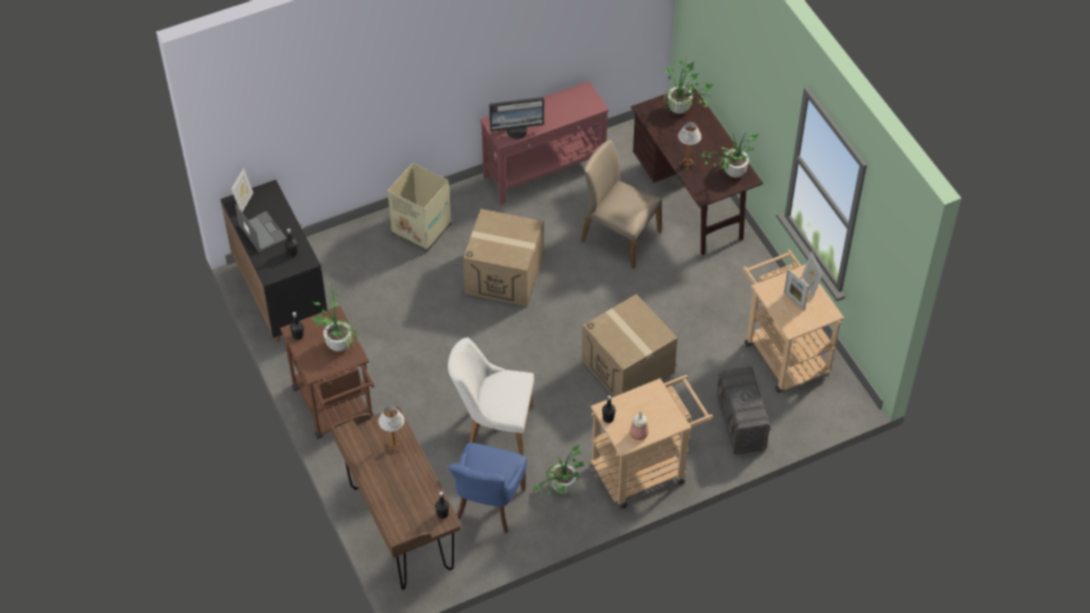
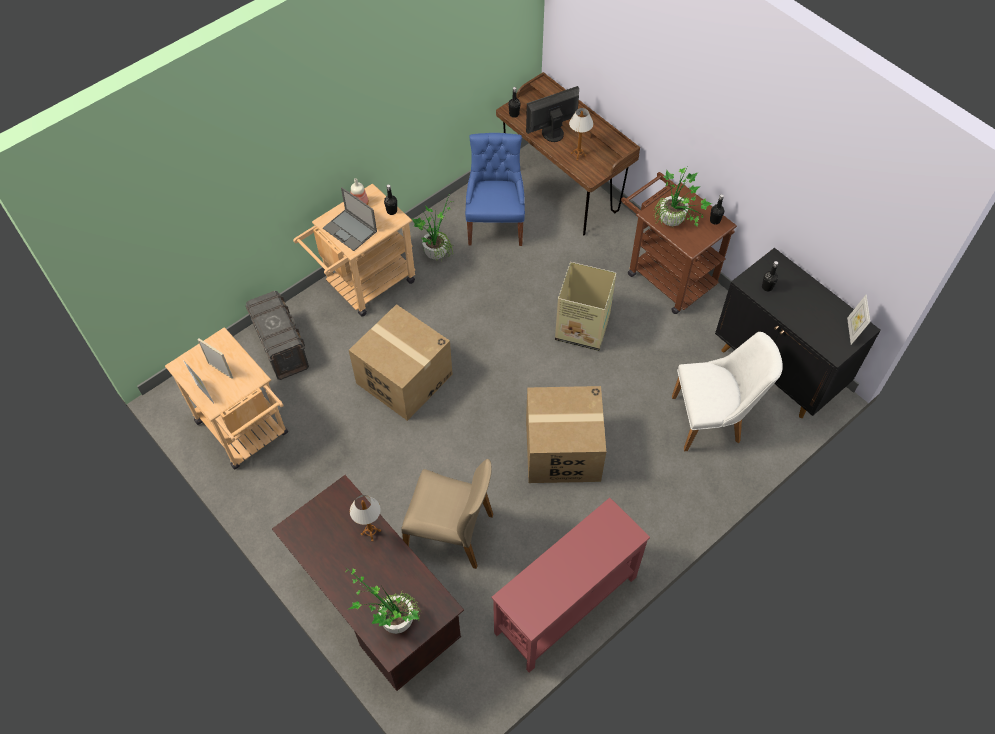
camera: 165 degrees right, 5 degrees up
(262, 231) = (812, 302): laptop -> laptop (350, 230)
(420, 229) = (676, 485): cardboard box -> cardboard box (583, 328)
(493, 426) = (516, 291): white chair -> white chair (713, 420)
(517, 130) = (597, 531): monitor -> monitor (552, 132)
(731, 175) = (313, 530): potted plant -> none

